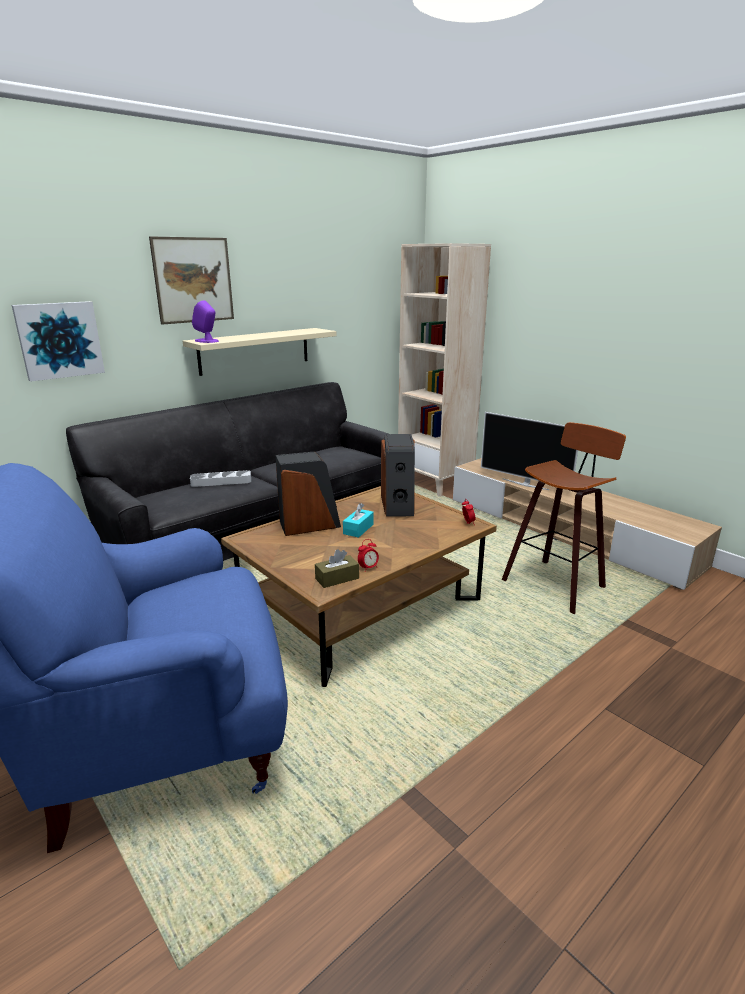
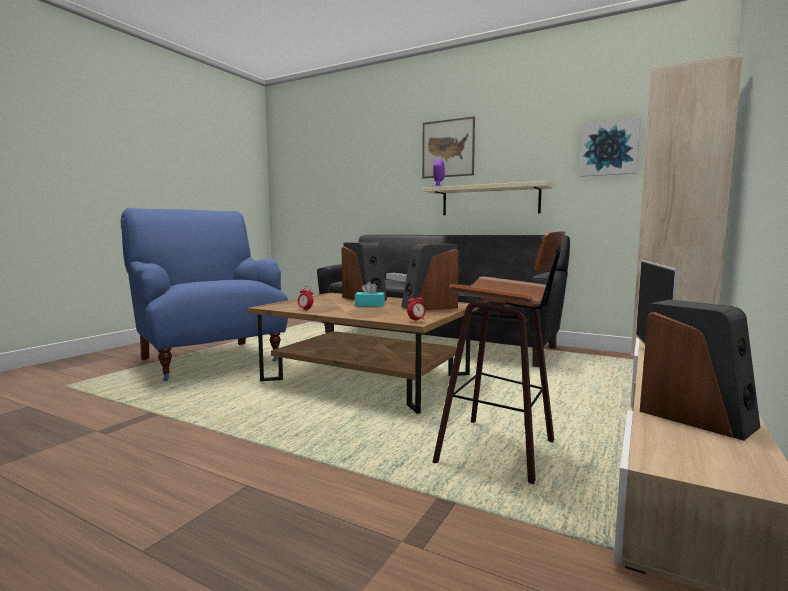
camera: 70 degrees right, 15 degrees down
(59, 340) = (369, 186): picture -> picture (609, 148)
(337, 578) = (286, 307): brown tissue box -> none
(628, 510) = (696, 418): none -> speaker

